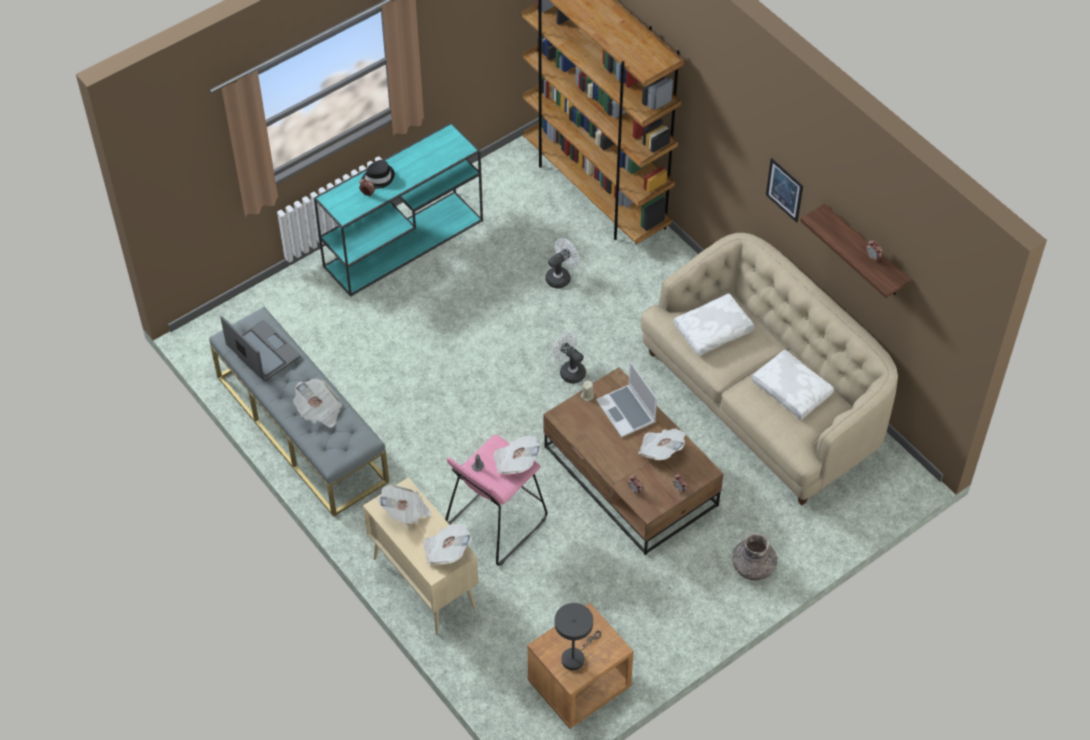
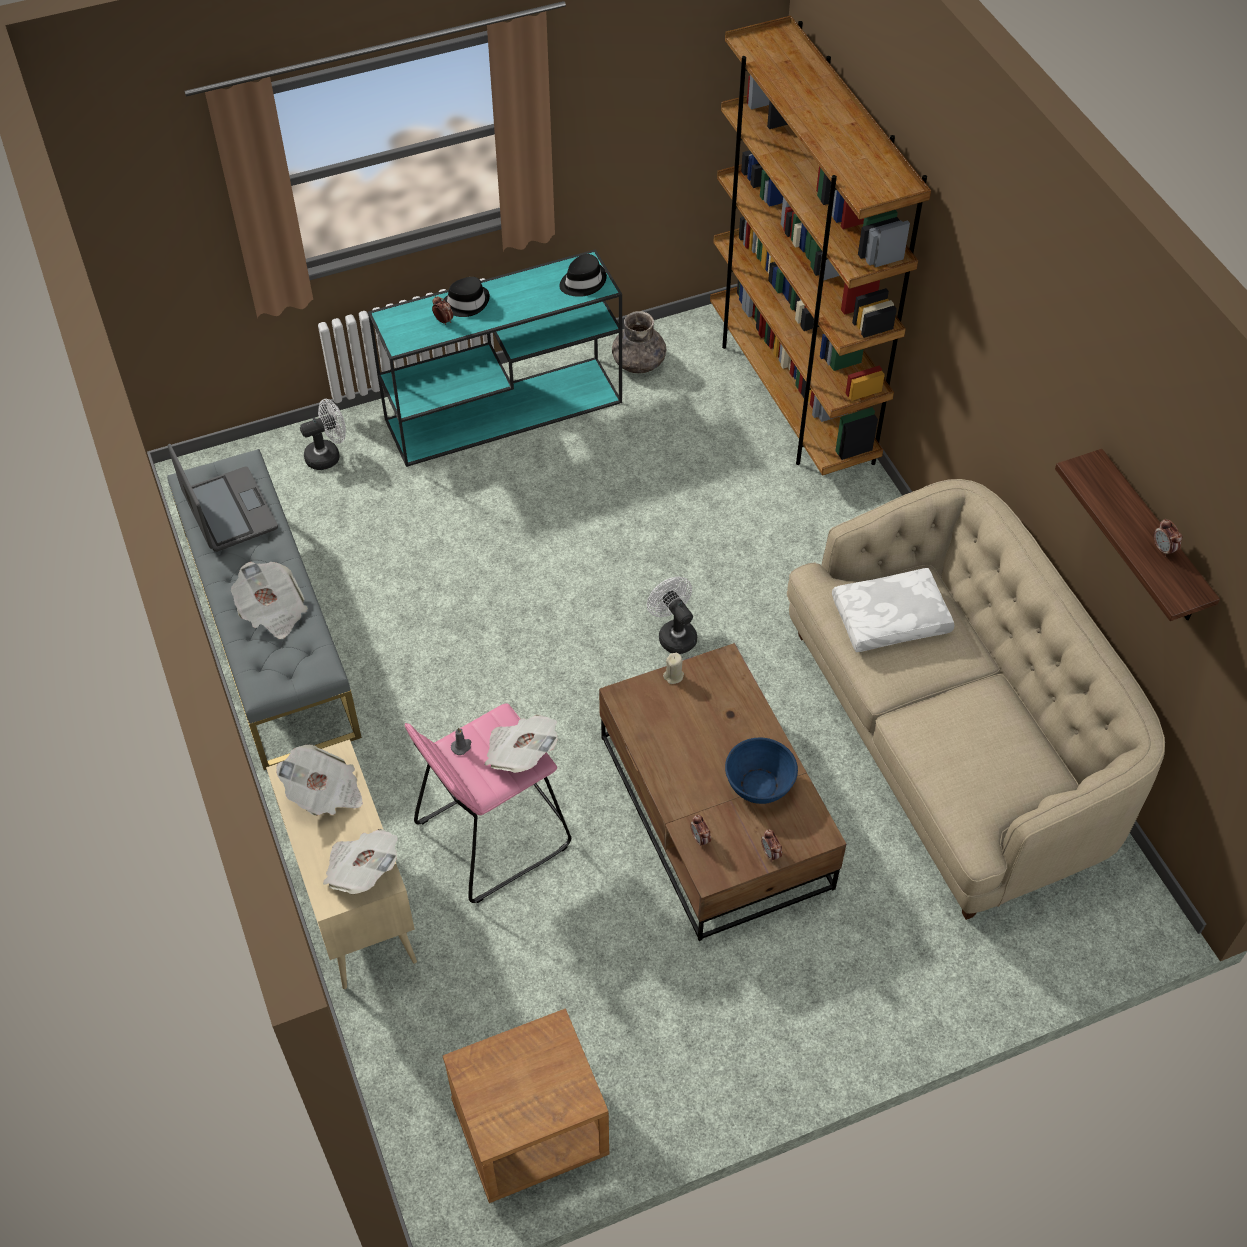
camera: 15 degrees right, 0 degrees up
(451, 147) = (582, 281): none -> black hat
(561, 277) = (705, 500): white fan -> white fan (328, 455)
(575, 656) = (511, 1096): grey table lamp -> none
(627, 412) = (725, 714): laptop -> none
(660, 450) = (759, 784): newspaper -> blue bowl
(753, 566) = (863, 1001): grey vase -> grey vase (639, 362)
(784, 190) = (1044, 420): picture -> none
(792, 389) = (990, 737): white pillow -> none

